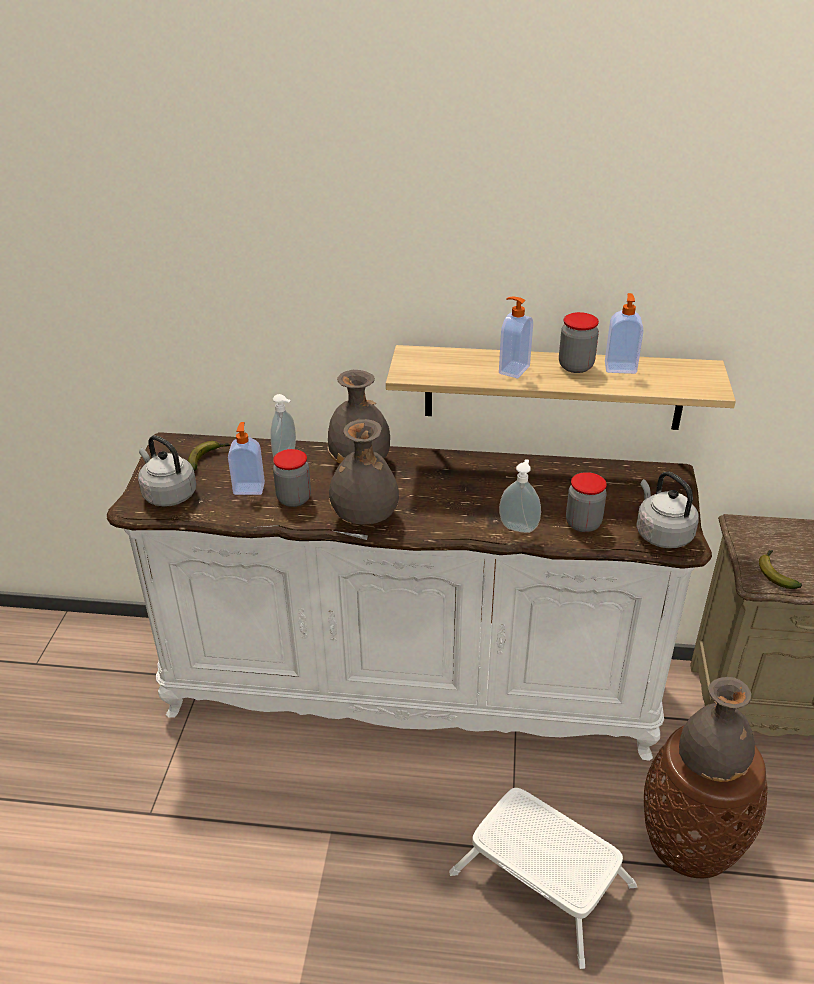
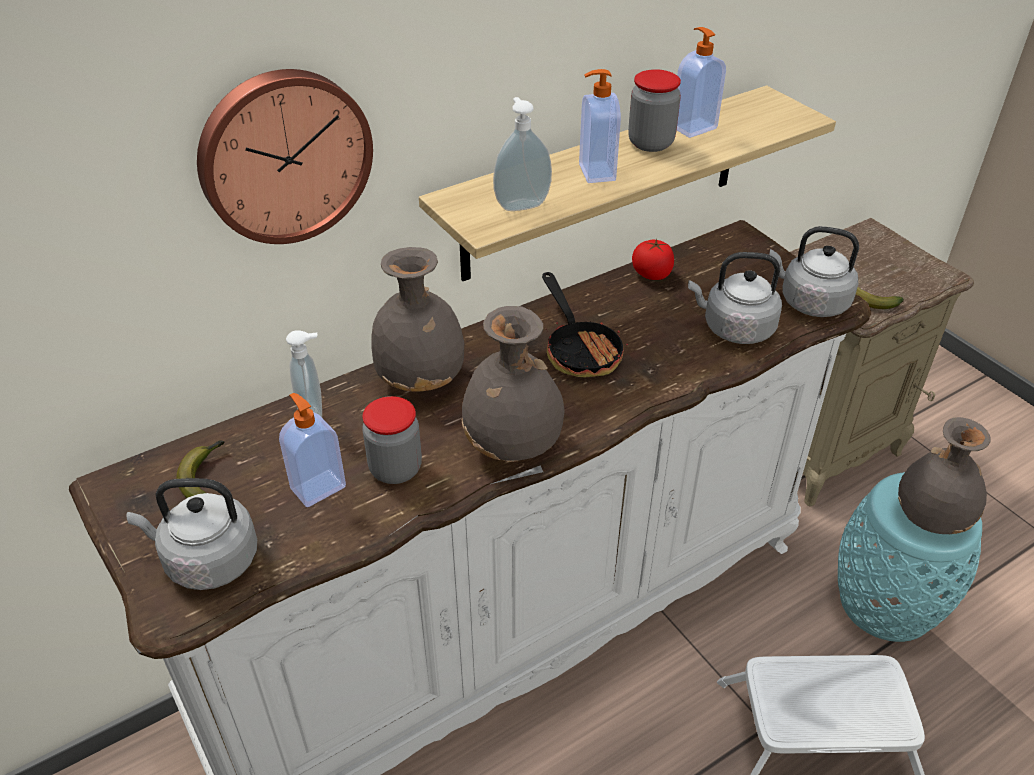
camera: 40 degrees left, 5 degrees up
(306, 289) = (284, 155): none -> wall clock
(468, 489) = (580, 349): none -> frying pan
(519, 527) = (682, 365): soap dispenser -> soap dispenser (521, 204)
(573, 469) = (652, 274): none -> tomato
(583, 524) = (734, 329): jar -> grey kettle
(691, 841) = (886, 604): brown stool -> turquoise stool

